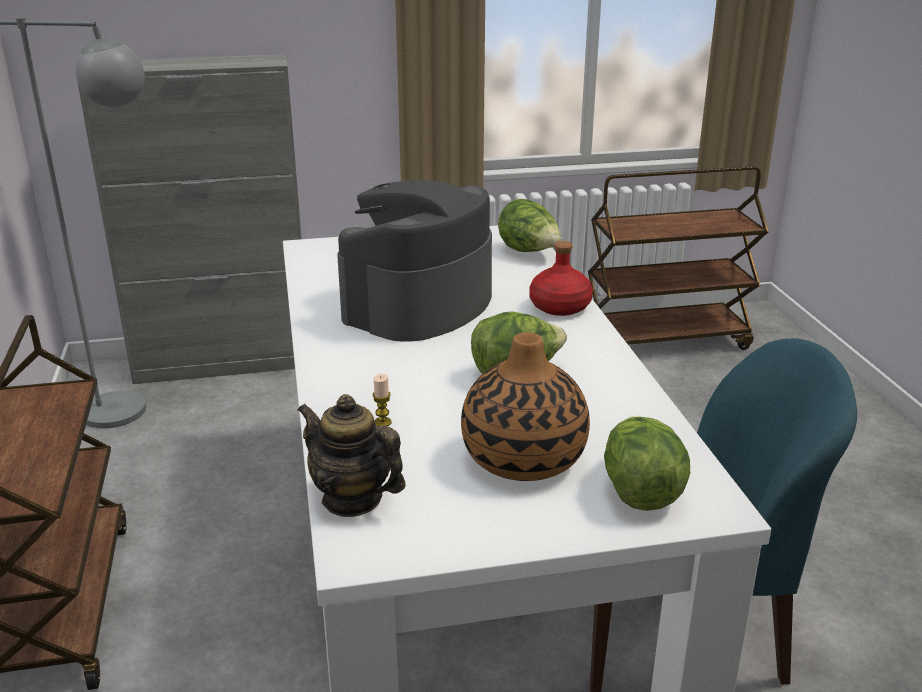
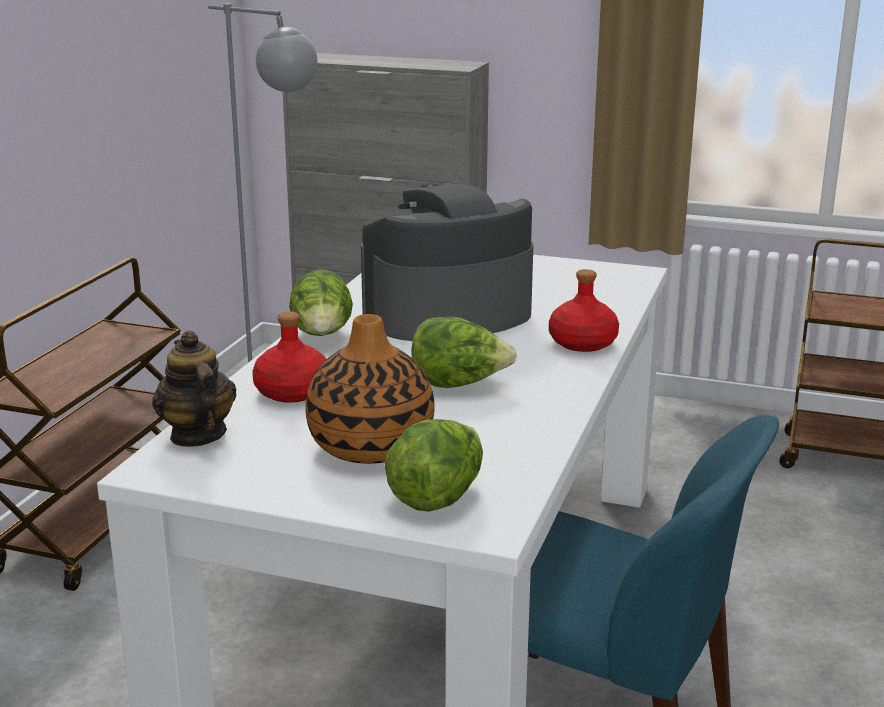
camera: 30 degrees right, 5 degrees down
(382, 422) = (293, 391): candle -> red bottle
(529, 252) = (622, 292): lettuce -> lettuce (322, 336)

